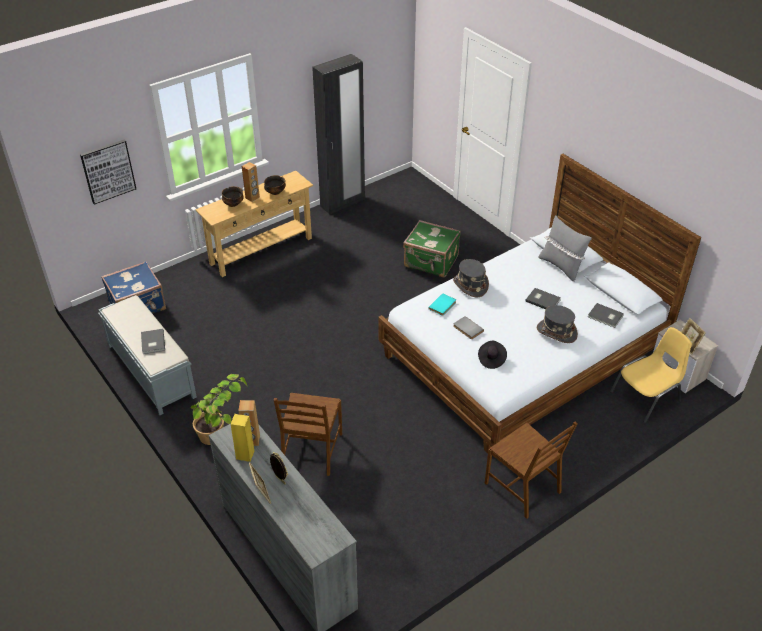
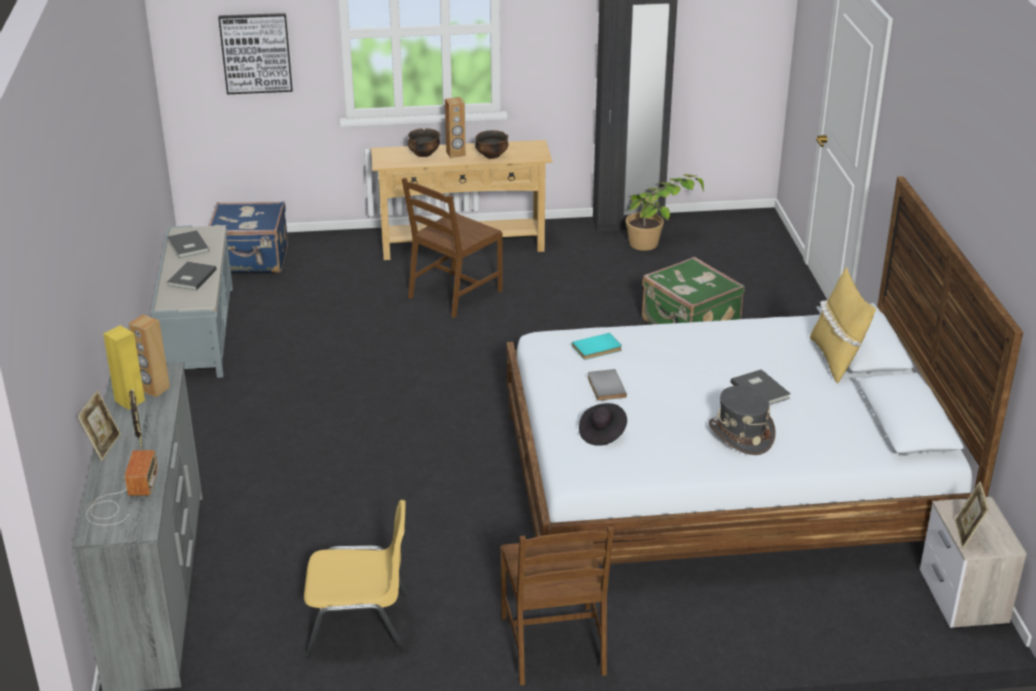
camera: 30 degrees right, 10 degrees down
(222, 430) = (217, 423): potted plant -> potted plant (659, 243)
(309, 523) = (122, 498): none -> radio
(312, 451) = (303, 487): brown chair -> brown chair (454, 294)
(470, 285) = (665, 338): grey hat -> none
(561, 266) = (836, 359): grey pillow -> yellow pillow
(605, 317) = (843, 442): grey book -> grey book (187, 246)
(646, 397) = (875, 608): yellow chair -> yellow chair (360, 624)

